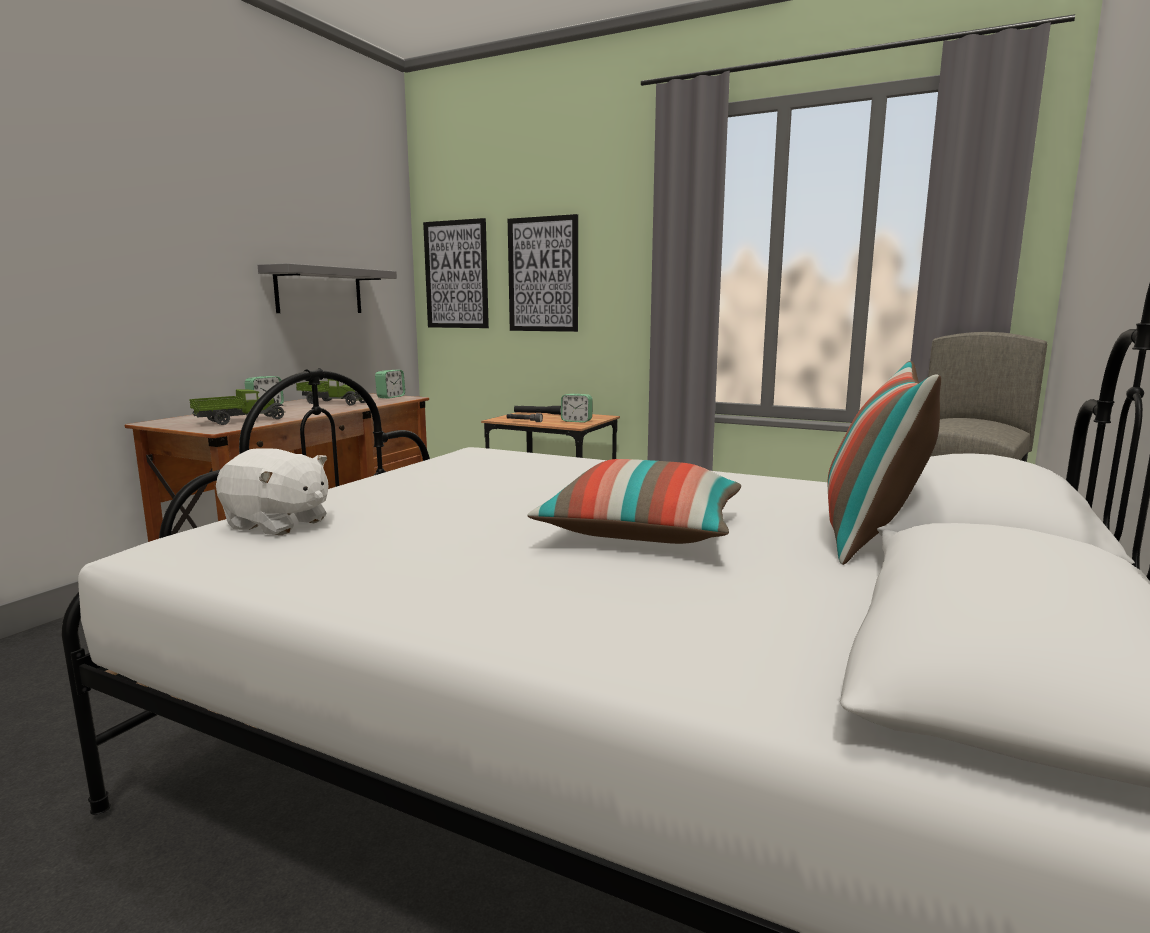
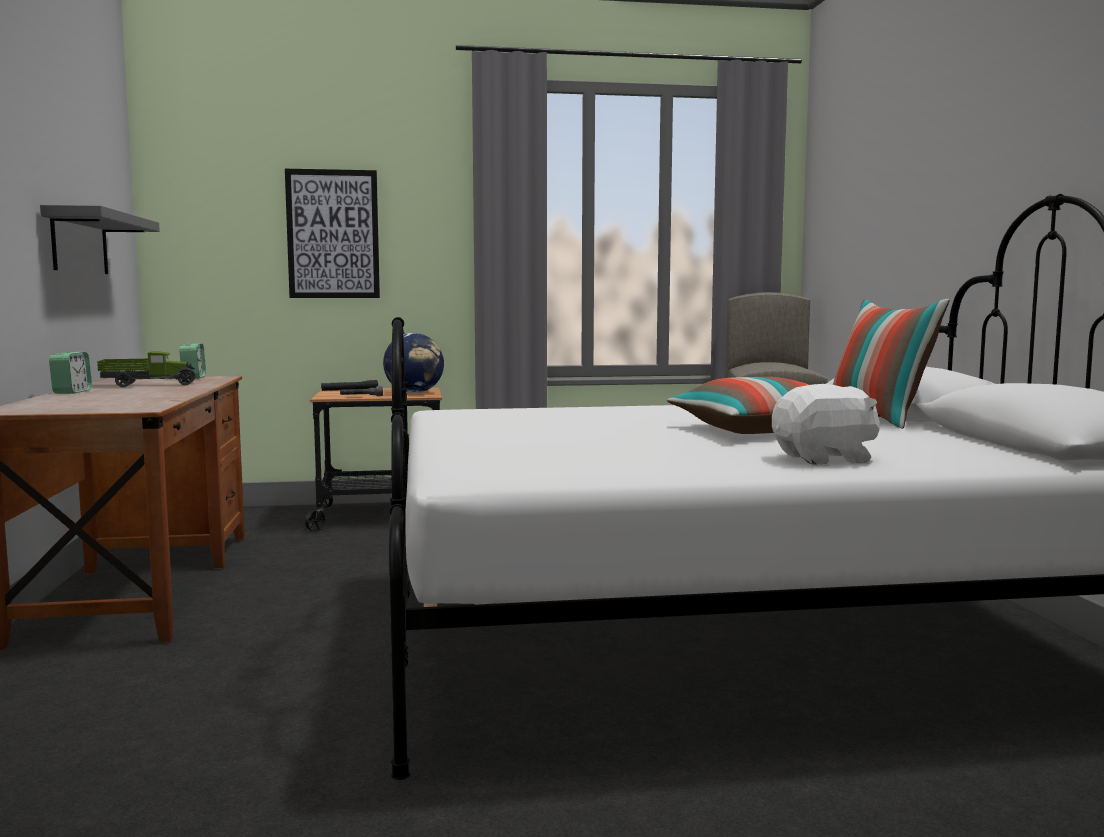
camera: 35 degrees left, 5 degrees down
(239, 421) = (121, 402): toy truck -> none
(277, 524) = (495, 458): white plush toy -> white plush toy (825, 459)
(456, 275) = (207, 230): picture -> none
(576, 421) = (414, 393): alarm clock -> globe

